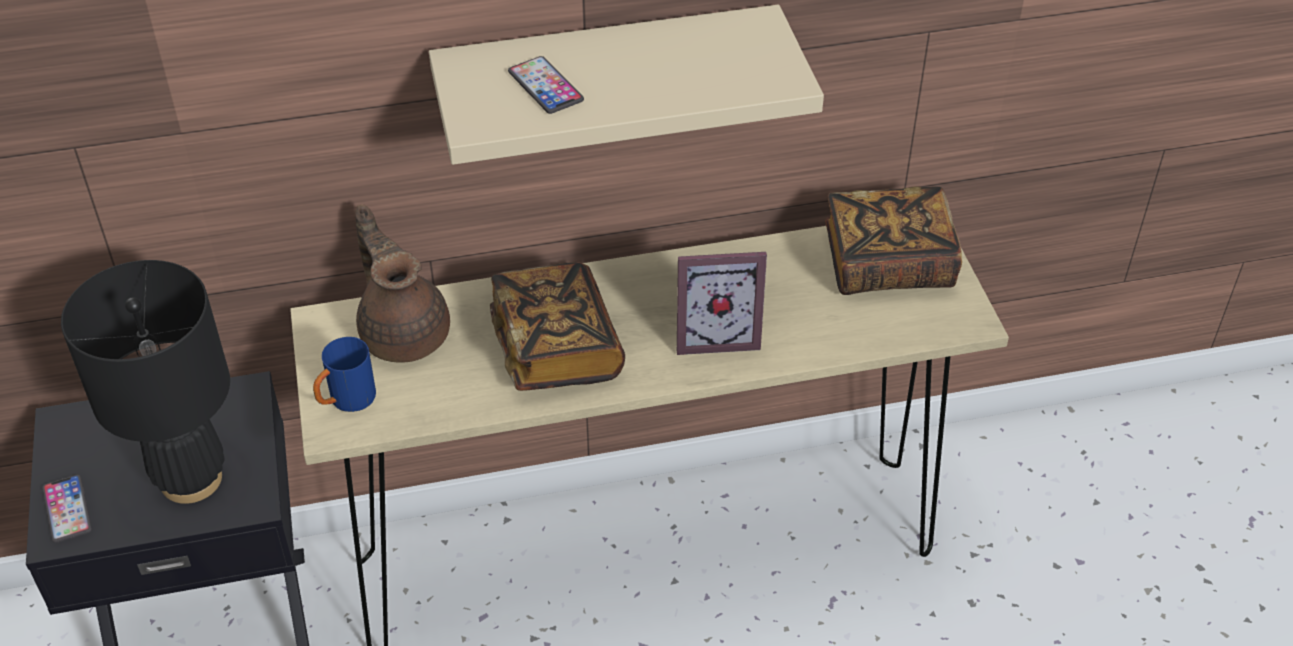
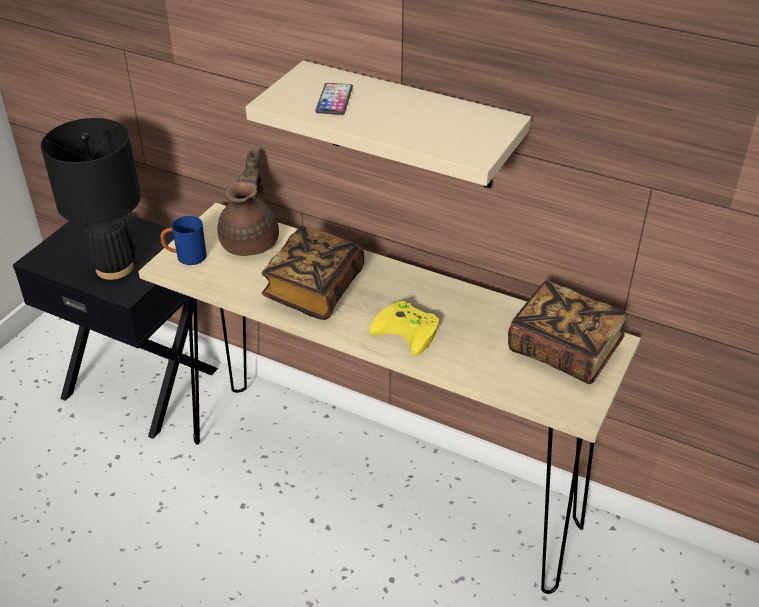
camera: 40 degrees right, 5 degrees down
(67, 509) = (53, 251): phone -> none
(716, 335) = (409, 330): picture frame -> yellow game controller

